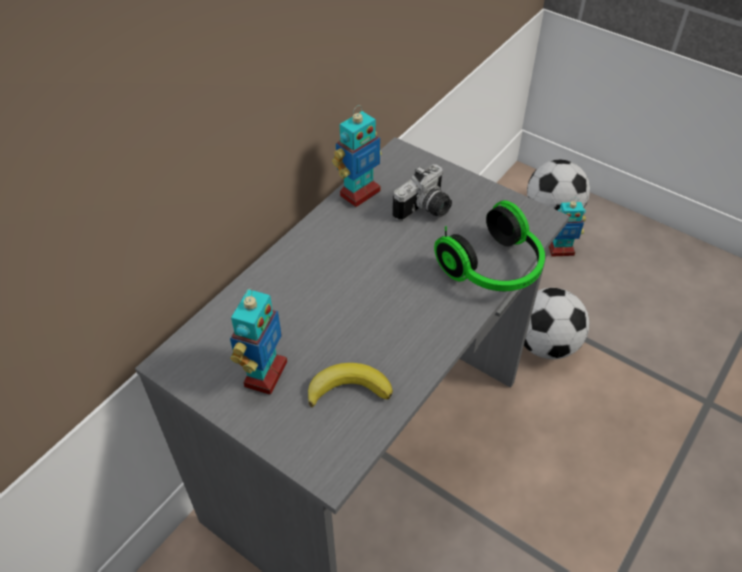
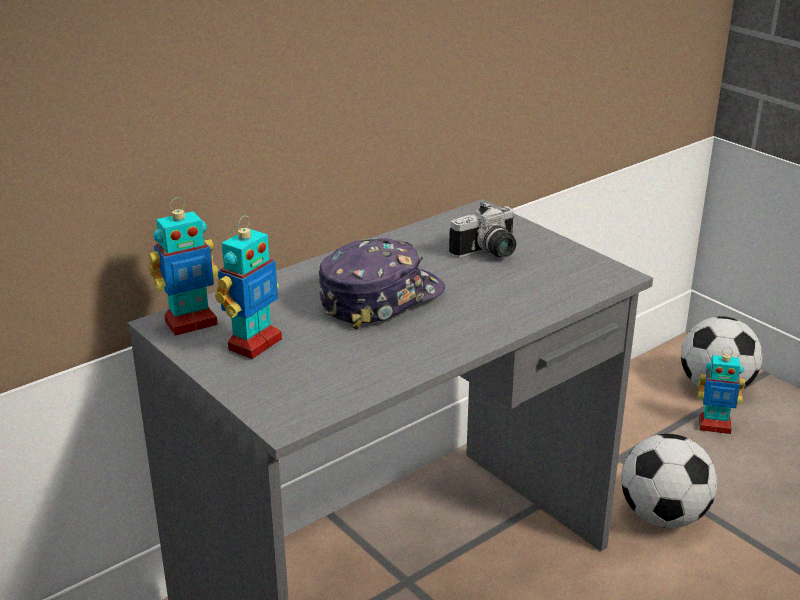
camera: 15 degrees right, 20 degrees down
(348, 388) = (336, 367): banana -> none
(354, 288) = (380, 298): none -> cap
(359, 193) = (422, 233): toy robot -> toy robot (190, 323)
(494, 269) = (543, 305): headphones -> none

